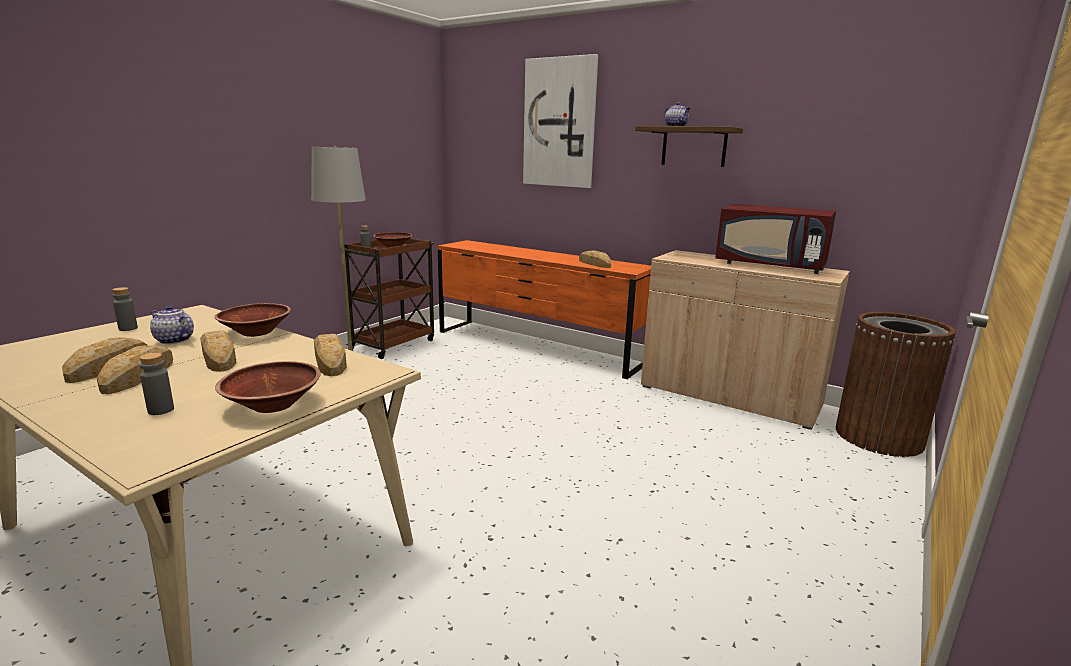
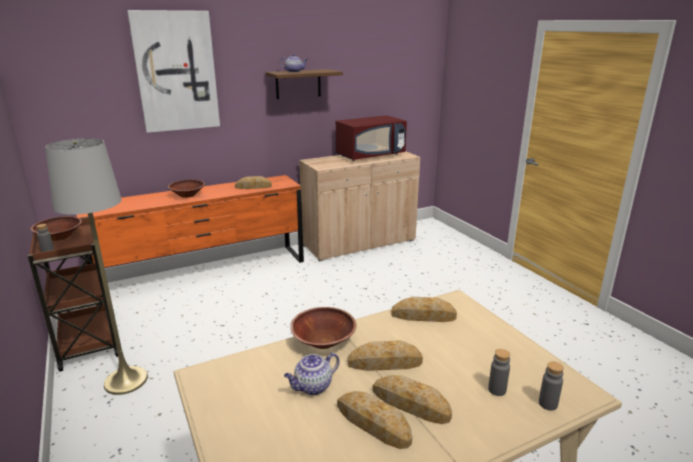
camera: 60 degrees left, 5 degrees up
(128, 328) = (239, 419): grey bottle -> grey bottle (548, 404)
(273, 405) = (502, 344): brown bowl -> brown bowl (187, 195)
(878, 437) = (432, 230): brown trash can -> none

